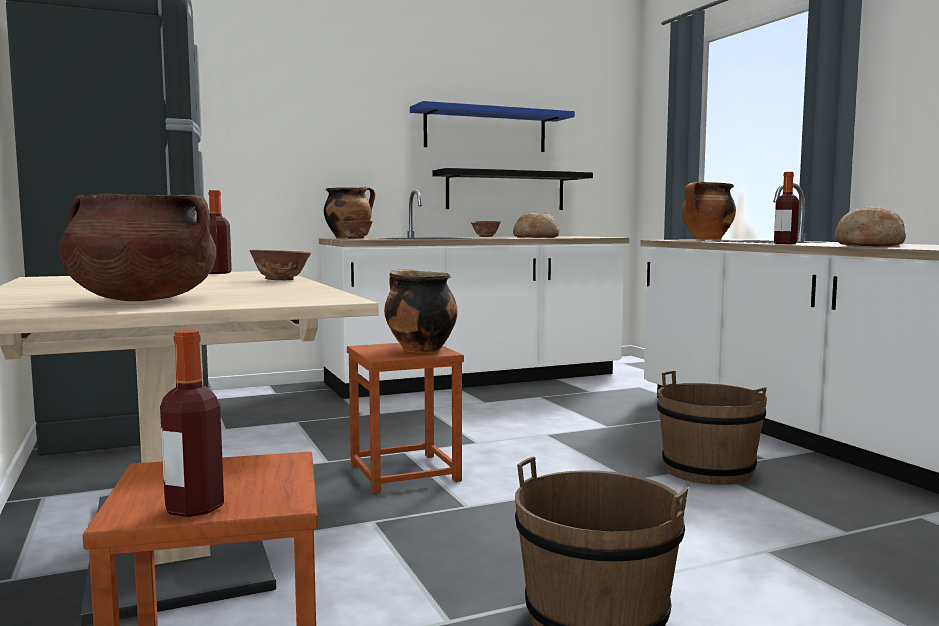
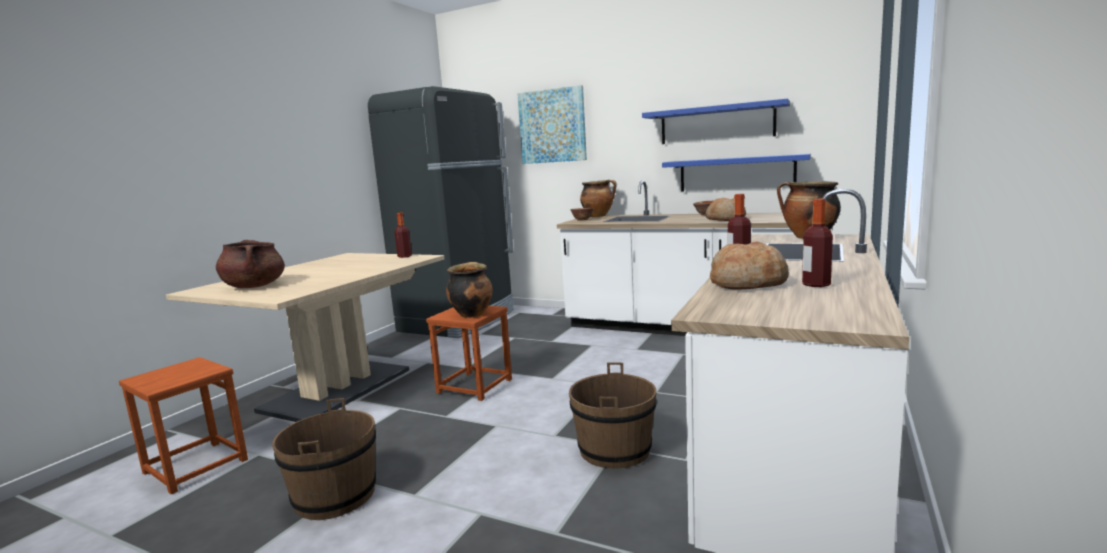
camera: 50 degrees right, 5 degrees up
(194, 508) = (147, 381): bottle -> bottle (816, 284)
(262, 101) = (552, 126): none -> picture
(280, 280) = (375, 270): bowl -> none
(506, 191) = (736, 173): black shelf -> blue shelf

